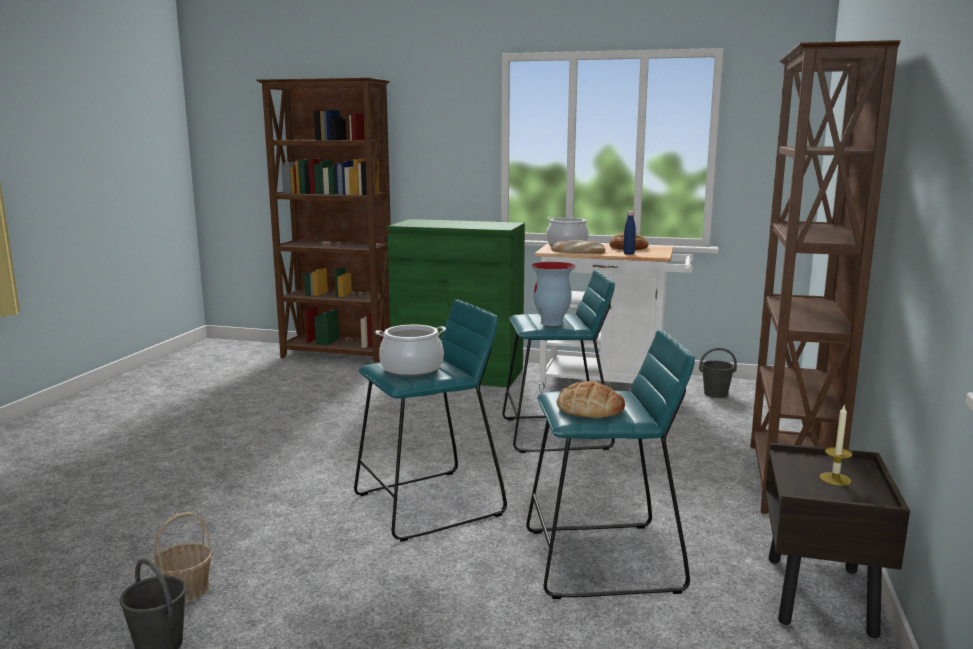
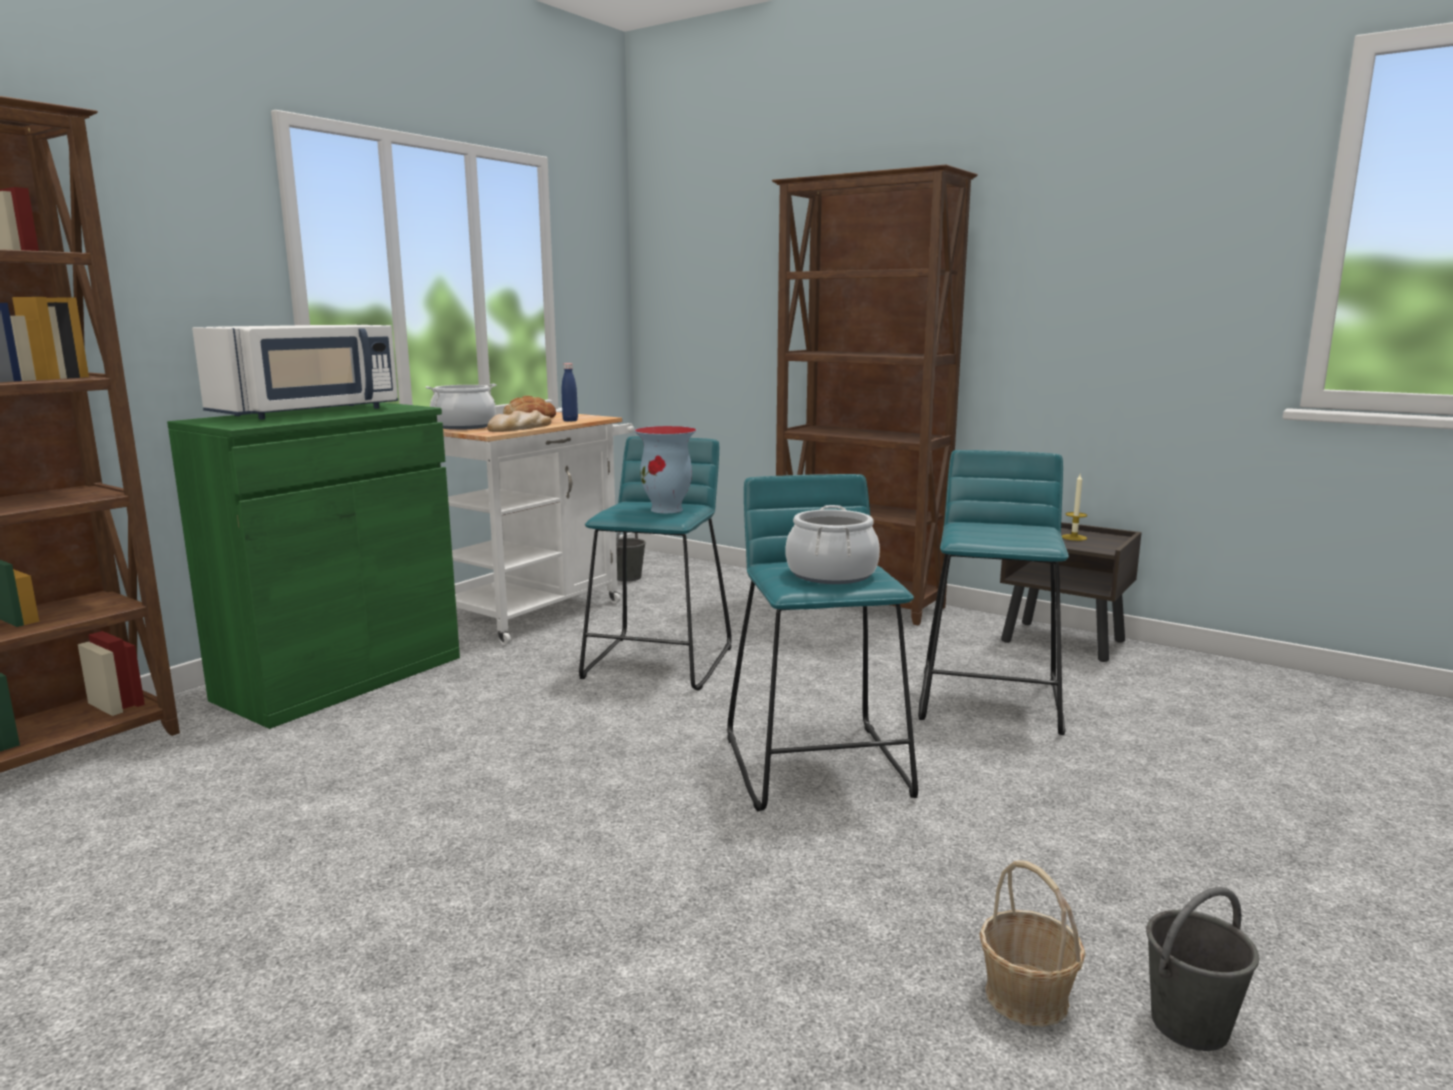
camera: 70 degrees left, 0 degrees up
(459, 223) = (310, 412): none -> white microwave
(590, 408) = (1015, 534): bread -> none

